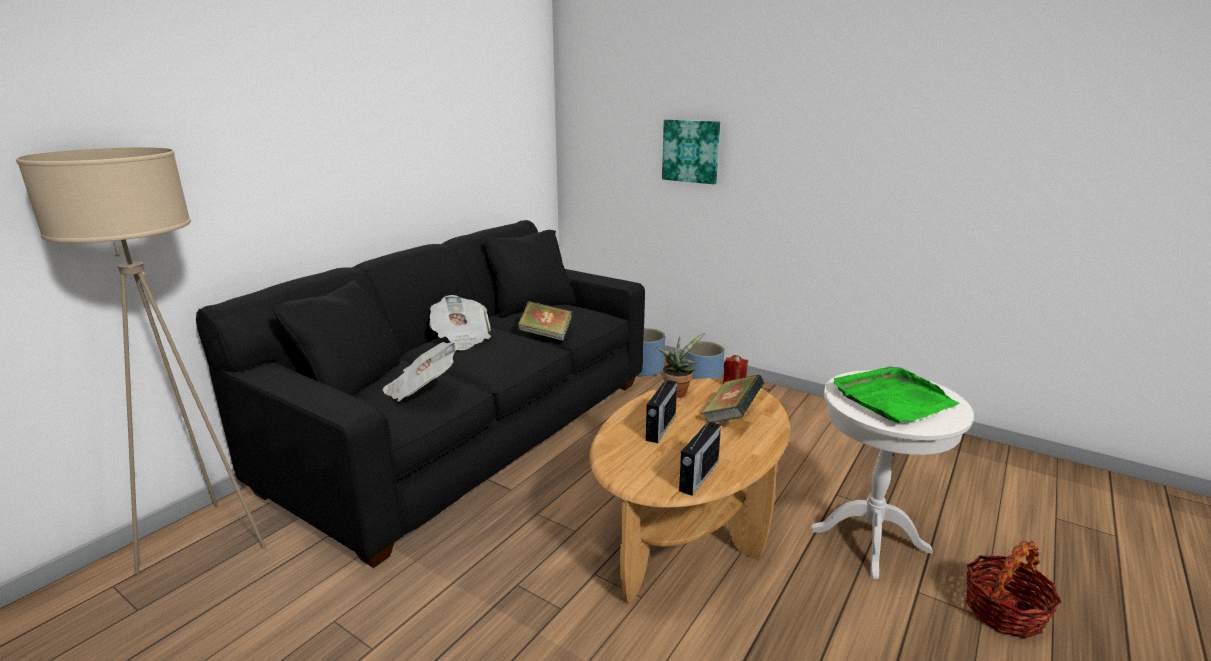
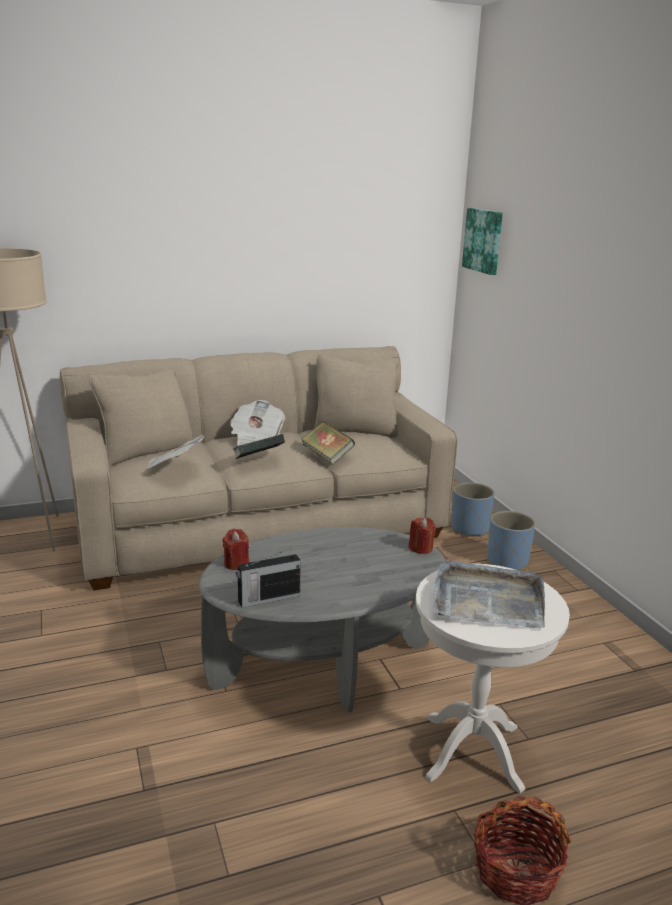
camera: 35 degrees right, 0 degrees up
(473, 432) = (259, 527): black sofa -> beige sofa
(620, 458) = (236, 564): none -> red candle
(660, 428) = (300, 556): radio -> none
(677, 392) = (361, 535): potted plant -> none
(687, 529) = (323, 665): brown coffee table -> grey coffee table
(691, 151) = (551, 300): picture -> picture (484, 240)
(731, 416) = (372, 570): book -> book (258, 460)
(892, 399) = (487, 599): green tray -> grey tray

